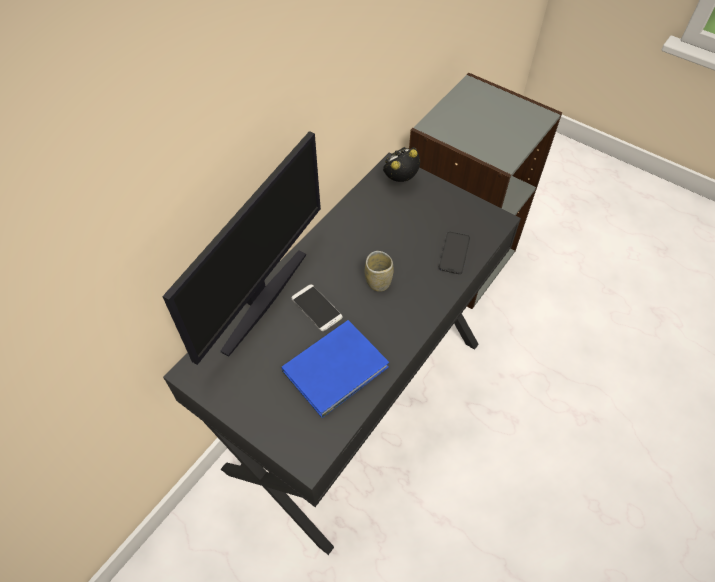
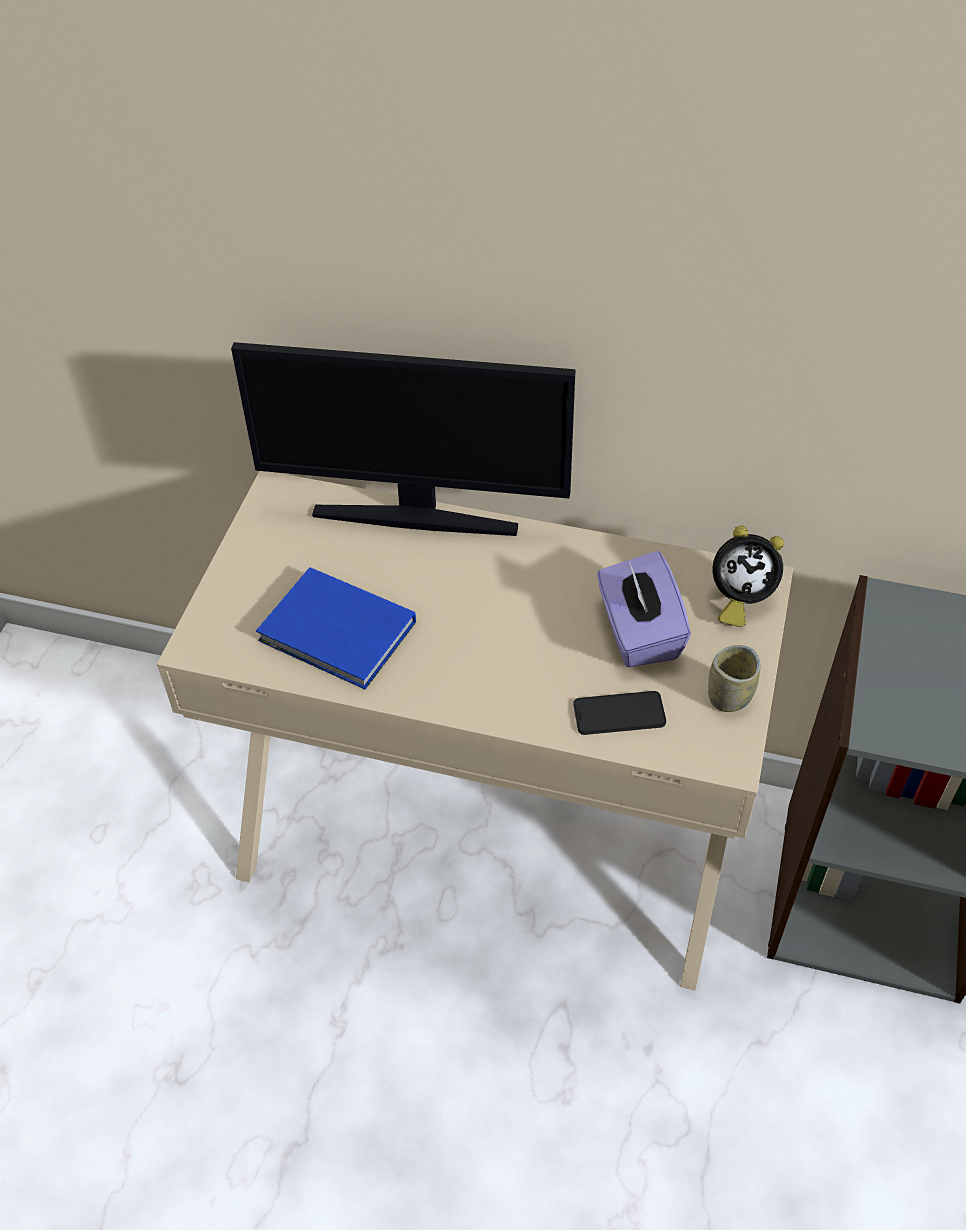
camera: 70 degrees right, 5 degrees down
(316, 308) = (429, 578): phone -> none
(356, 401) = (490, 830): black desk -> beige desk
(378, 281) = (510, 633): cup -> cup (729, 696)
(400, 179) = (738, 599): alarm clock -> alarm clock turned 150 degrees clockwise
(403, 226) = (638, 632): none -> purple tissue box

